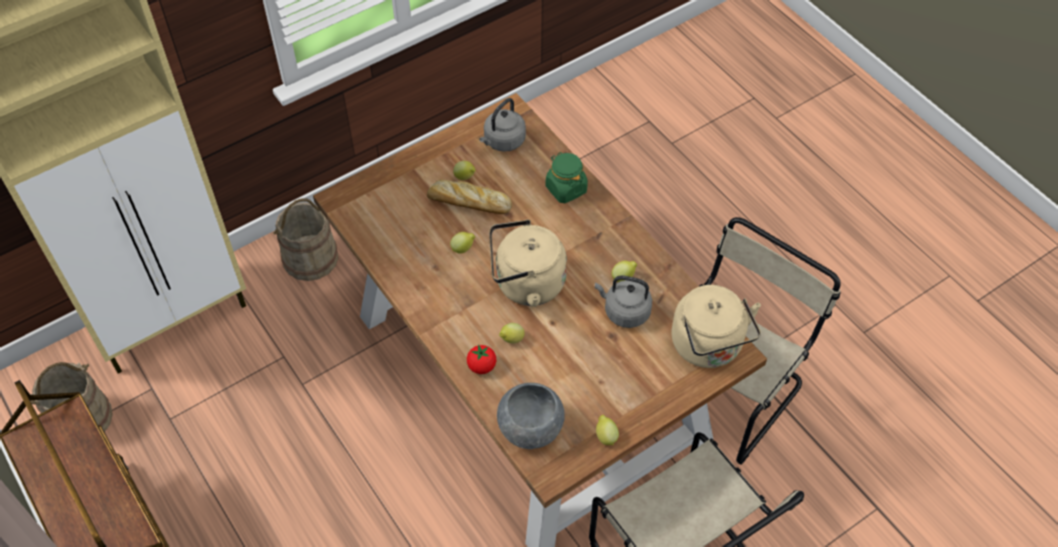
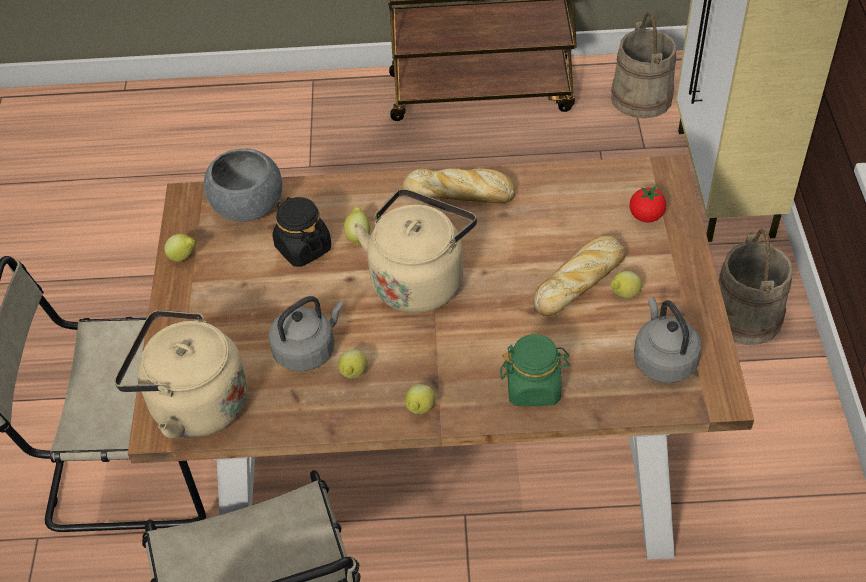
camera: 125 degrees right, 5 degrees down
(431, 301) = (460, 193): none -> bread
(463, 248) = (512, 247): lemon -> lemon (420, 410)
(481, 366) = (347, 200): tomato -> tomato (646, 216)
(545, 366) = (303, 248): none -> black jar

